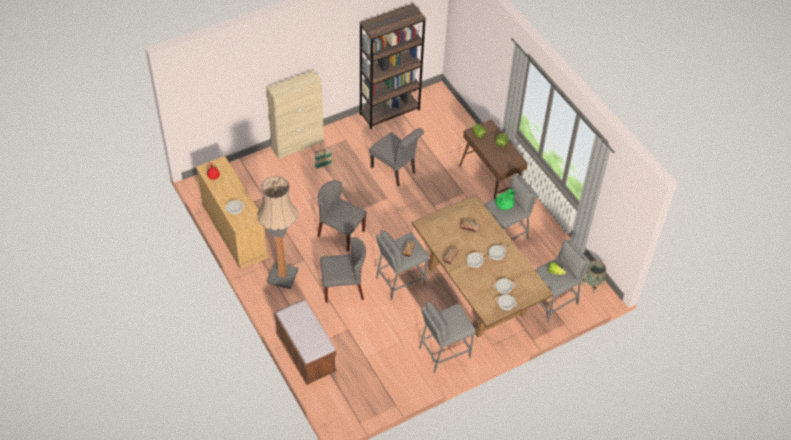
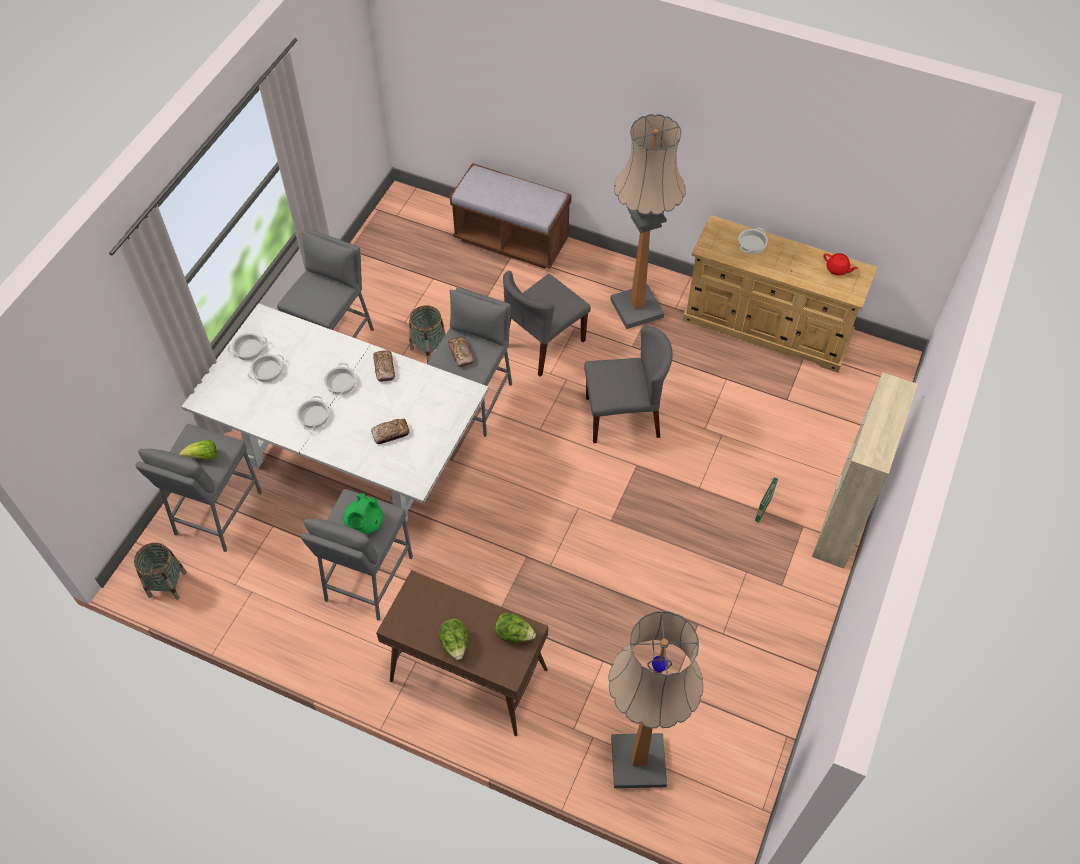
camera: 145 degrees right, 5 degrees up
(390, 112) = (770, 705): brown bookcase -> none
(395, 171) = (643, 580): grey chair -> none
(399, 320) = (429, 348): none -> basket
(451, 124) = (638, 762): none -> floor lamp
(476, 291) = (349, 455): brown dining table -> white dining table

